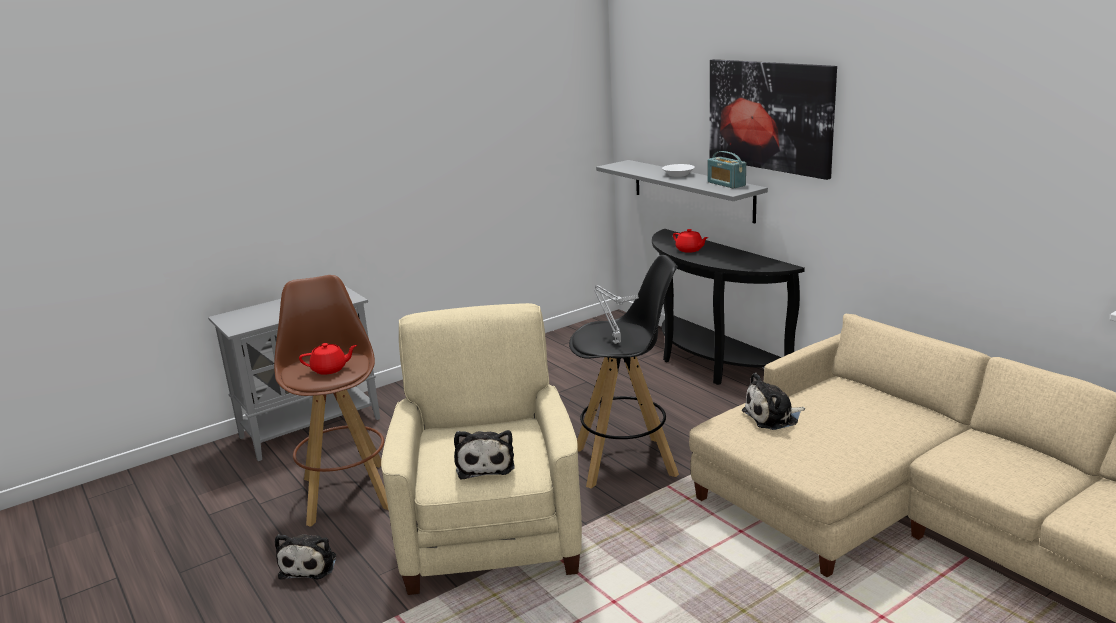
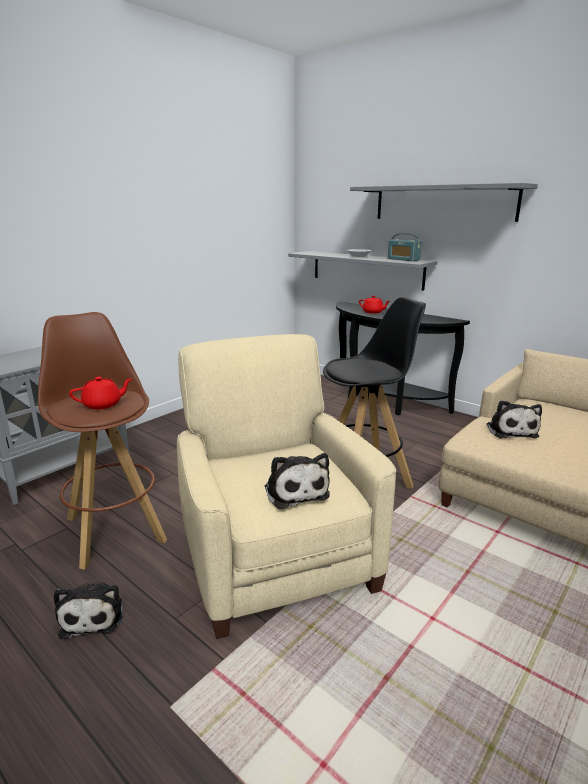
camera: 15 degrees left, 0 degrees up
(615, 342) = (370, 372): grey table lamp -> none
(769, 116) = (443, 203): picture -> grey shelf
(773, 417) = (510, 430): plush toy -> plush toy turned 60 degrees counterclockwise

